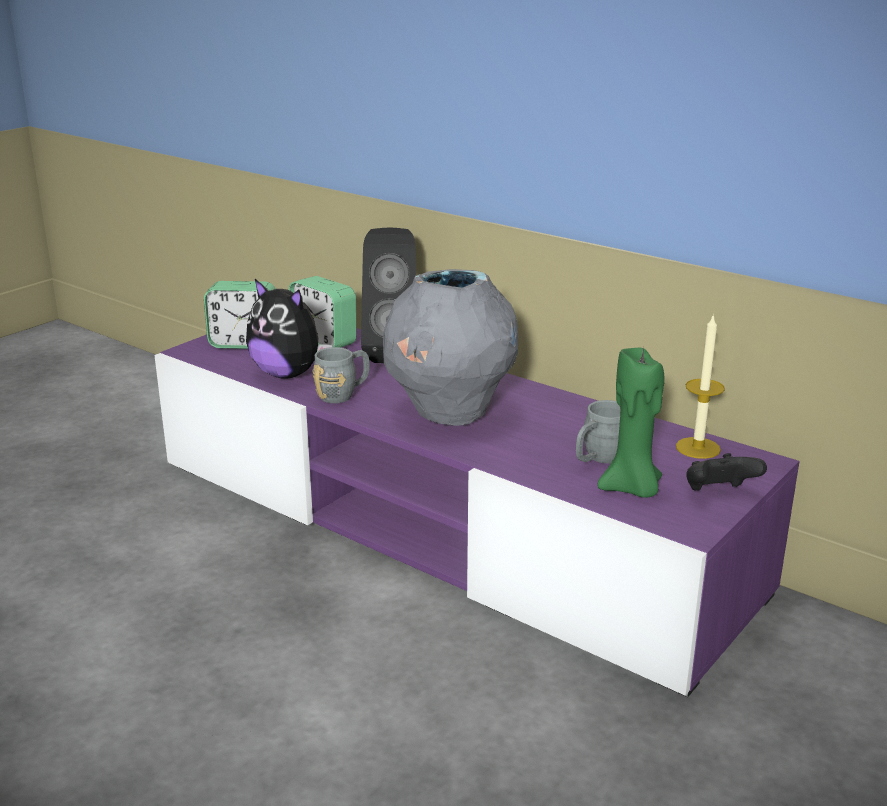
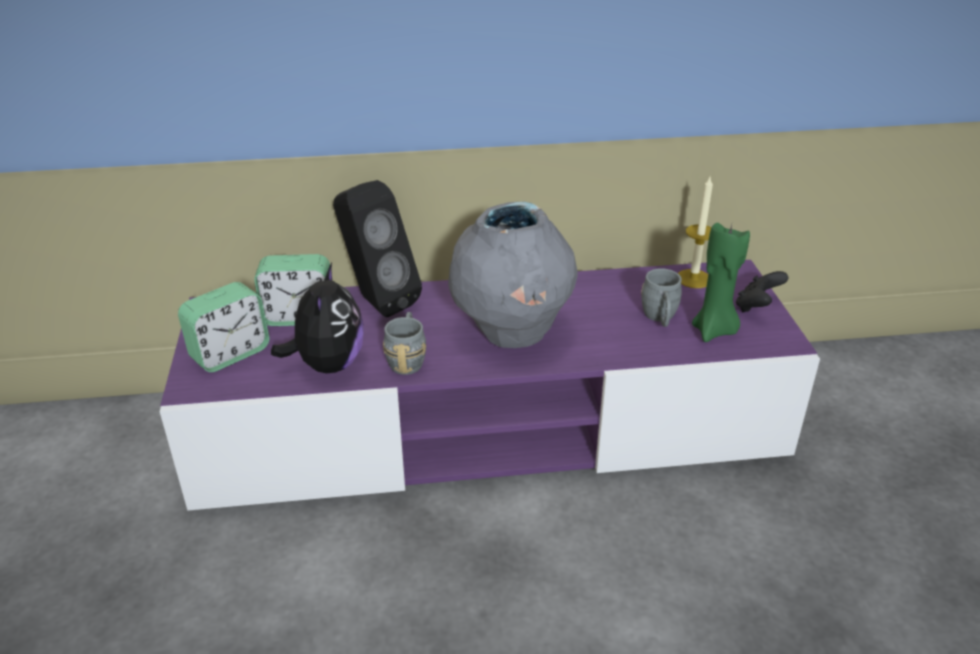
camera: 45 degrees left, 10 degrees up
(288, 374) = (328, 364): plush toy -> plush toy turned 75 degrees counterclockwise

